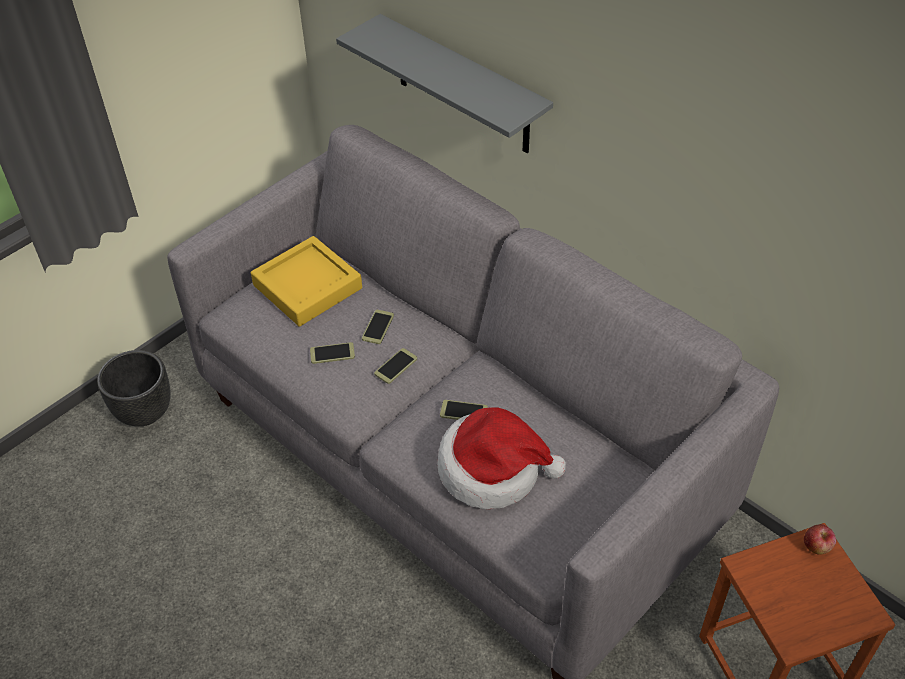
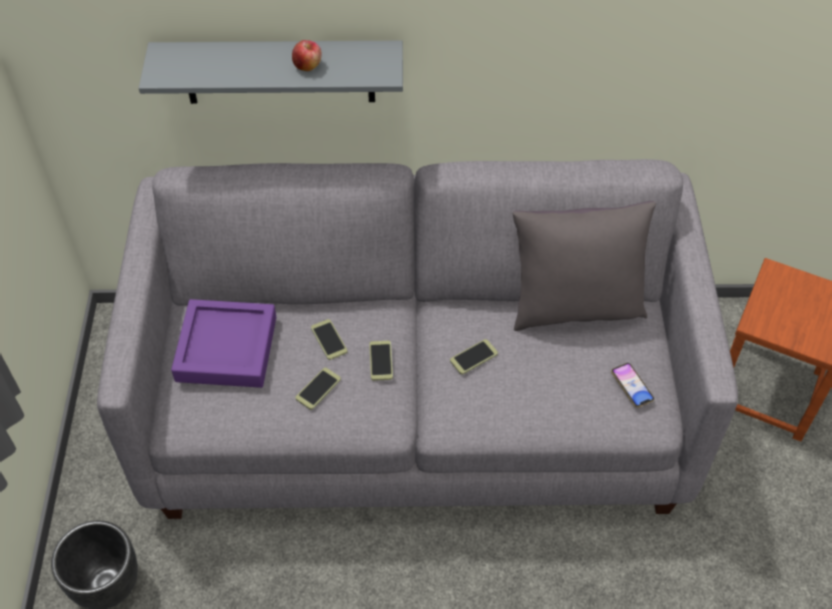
camera: 45 degrees left, 5 degrees up
(307, 287) = (226, 349): yellow tray -> purple tray
(493, 469) = (545, 384): hat -> none
(558, 523) = (631, 387): none -> phone
(586, 434) = (574, 307): none -> grey pillow
(816, 546) = (778, 277): apple -> apple (307, 65)

